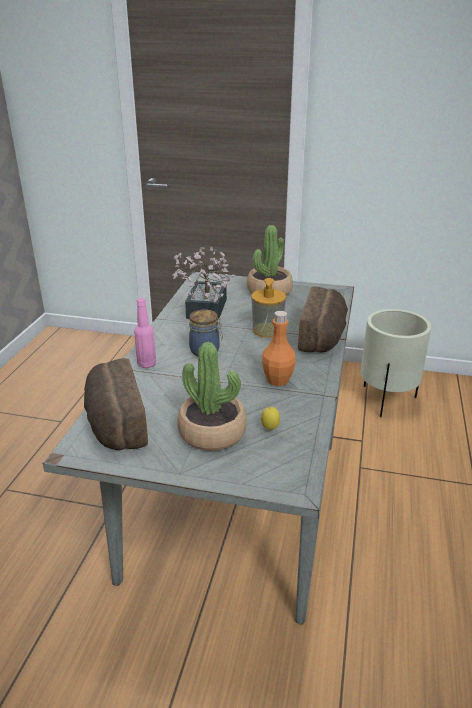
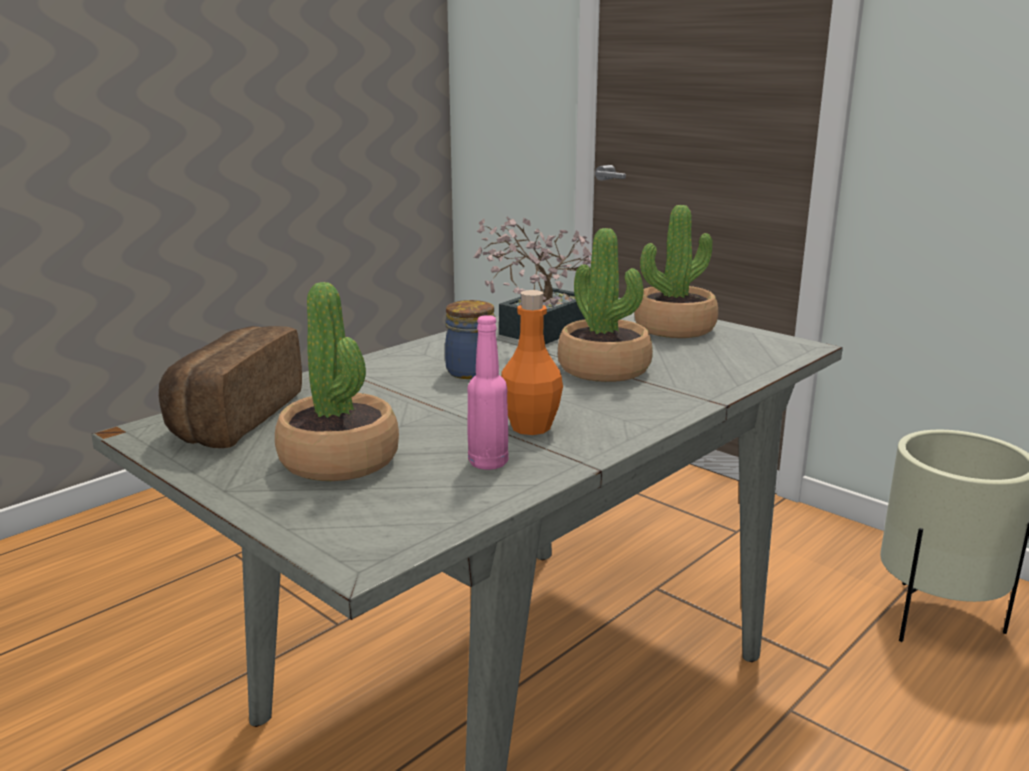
camera: 30 degrees right, 10 degrees down
(147, 364) = (370, 369): pink bottle -> pink bottle (488, 463)
(267, 330) = (604, 369): soap dispenser -> potted plant
(270, 429) = (428, 479): lemon -> none
(323, 336) = (690, 394): bread -> none

